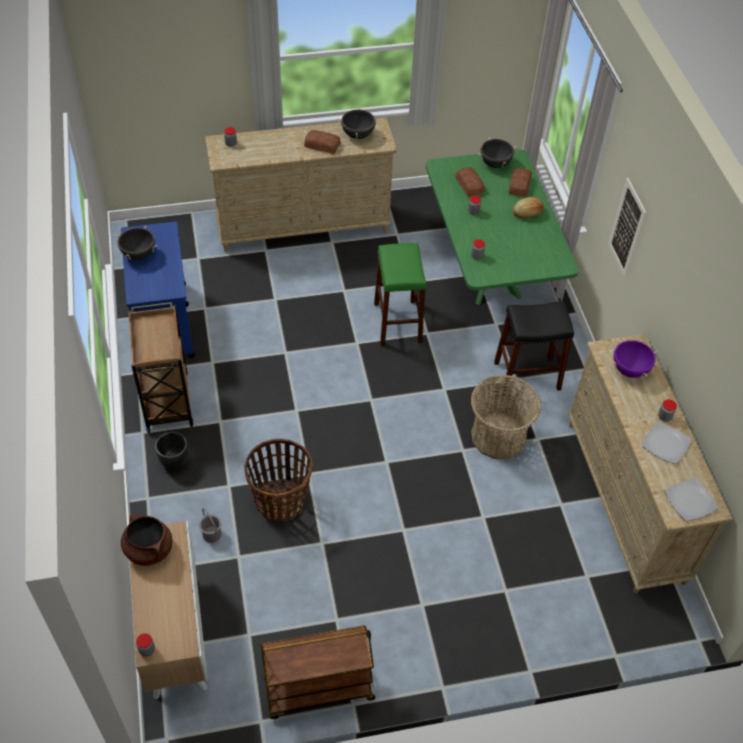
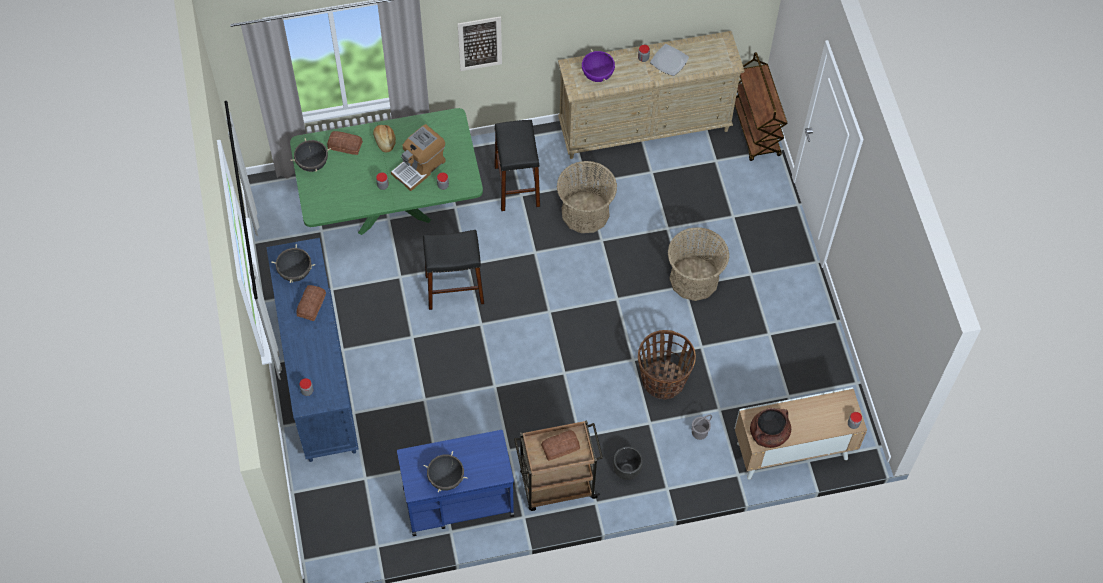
camera: 90 degrees left, 10 degrees up
(304, 227) = (319, 377): beige dresser -> blue dresser
(318, 690) = (828, 345): brown cart -> brown cart (756, 129)
(397, 322) = (454, 289): green stool -> black stool
(414, 541) = (694, 278): none -> basket
(470, 184) = (343, 187): bread -> bread (559, 446)
(498, 238) = (419, 167): none -> coffee machine
(689, 500) = (719, 53): plate -> none

